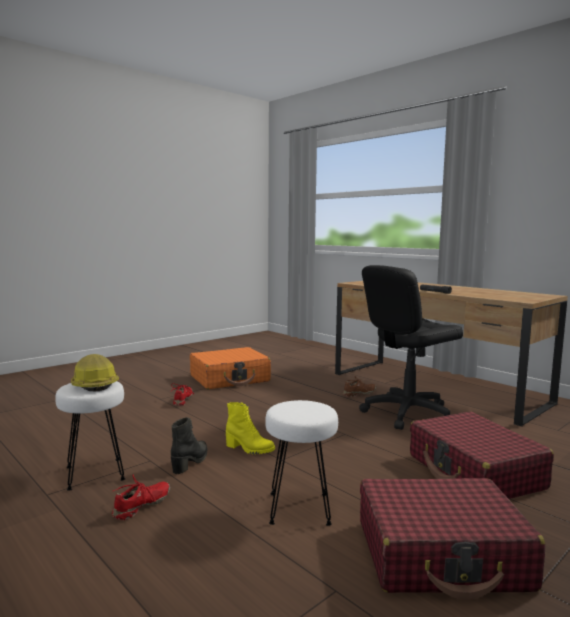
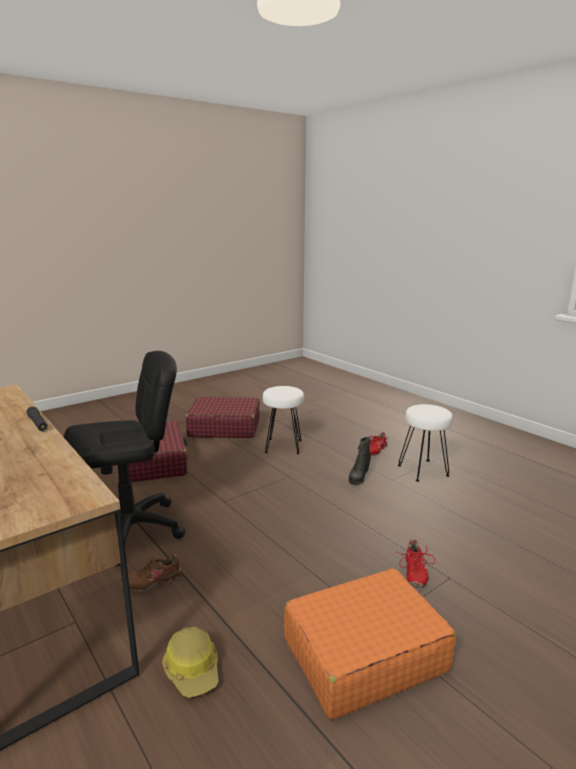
camera: 175 degrees left, 10 degrees up
(93, 384) = (427, 411): hard hat -> hard hat (193, 669)
(249, 449) = (314, 487): yellow boot -> none

